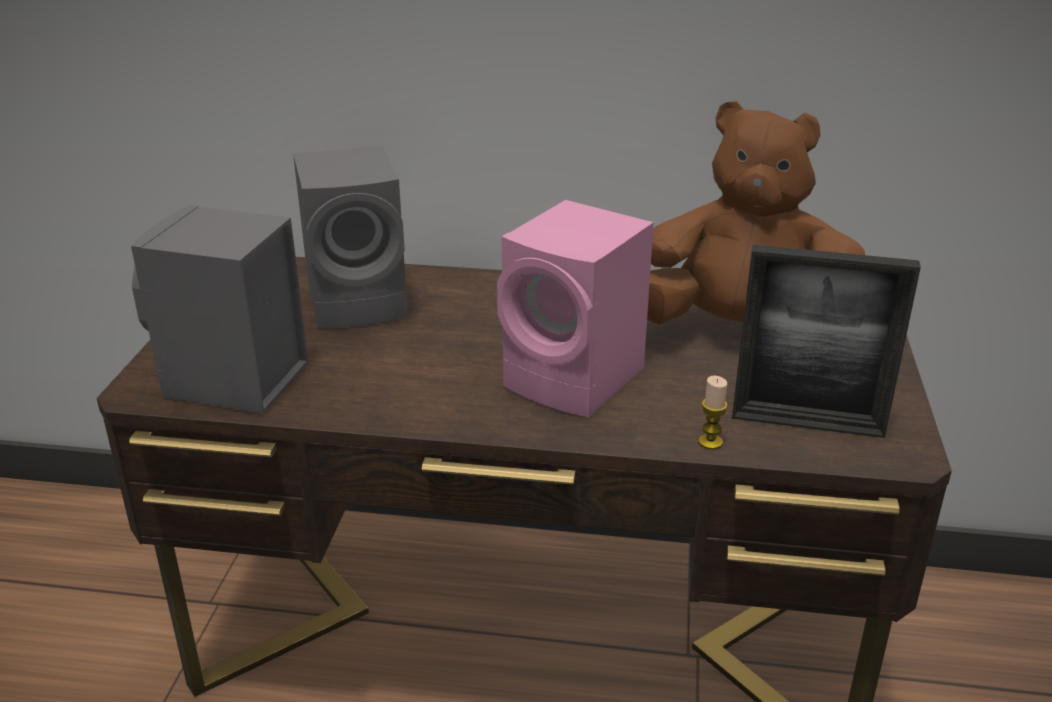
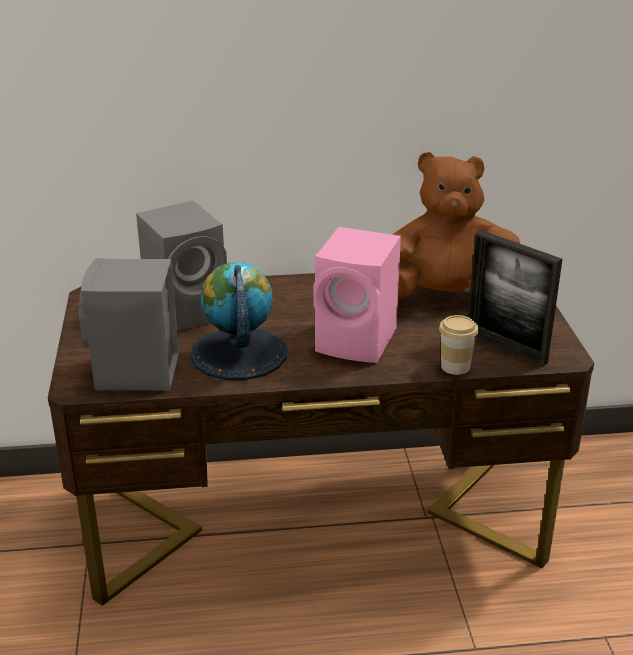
camera: 15 degrees left, 0 degrees up
(392, 373) = (238, 353): none -> globe
(710, 442) = (455, 366): candle -> cup
(807, 424) = (506, 348): picture frame -> picture frame turned 45 degrees clockwise

